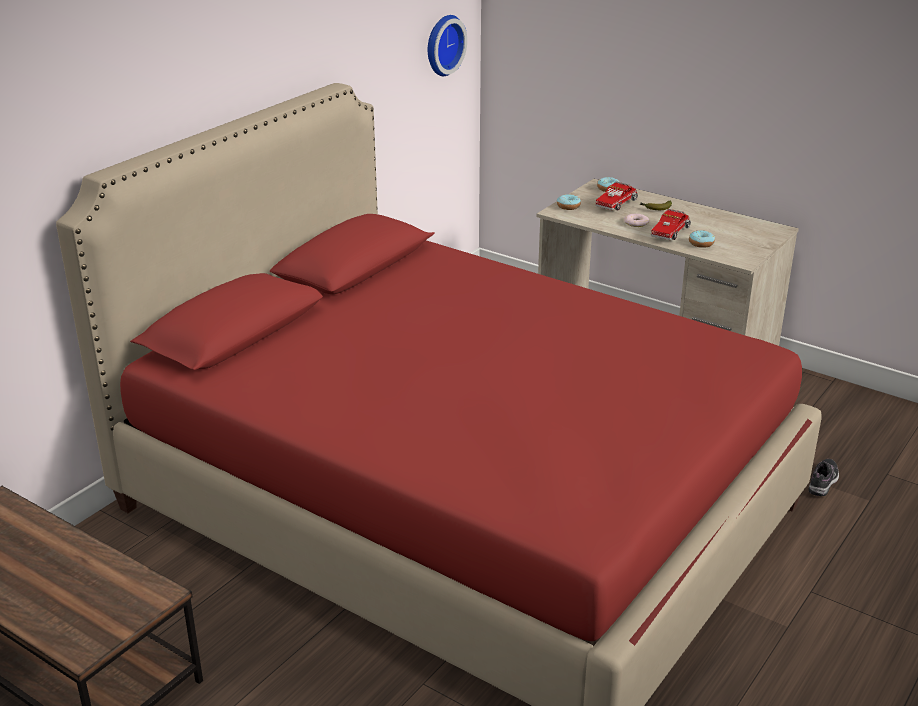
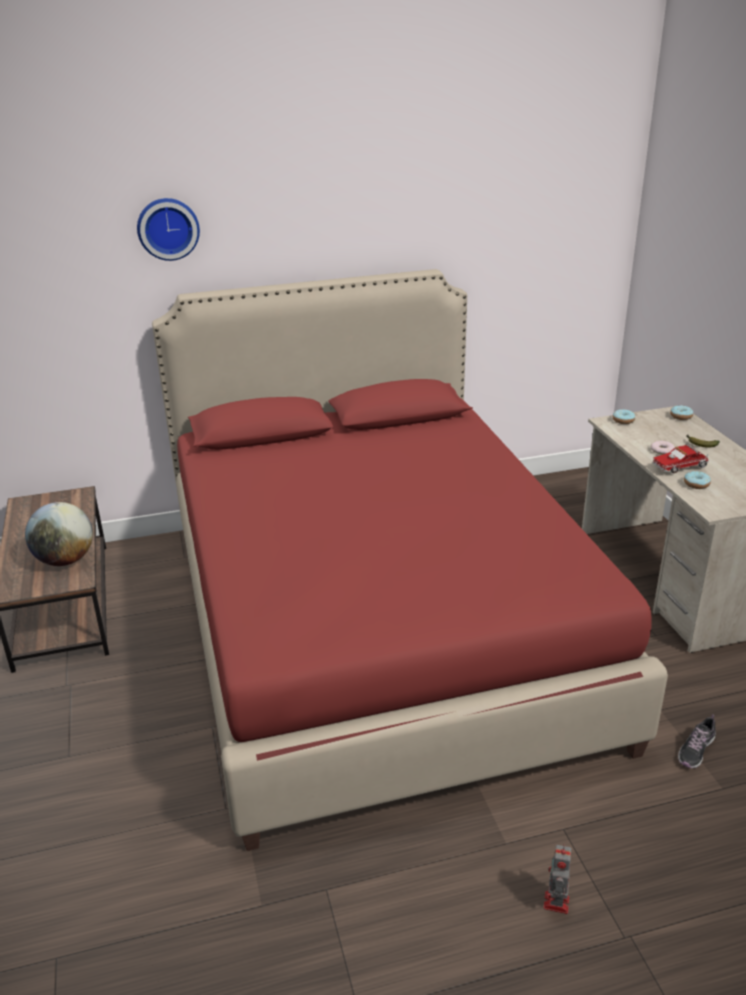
camera: 40 degrees right, 0 degrees up
(103, 581) = (65, 560): none -> globe
(442, 44) = (577, 258): wall clock -> wall clock (168, 228)
(617, 204) = (669, 430): toy truck -> none
(823, 482) = (696, 750): shoe -> shoe turned 150 degrees clockwise
(871, 648) = (556, 904): none -> toy robot

